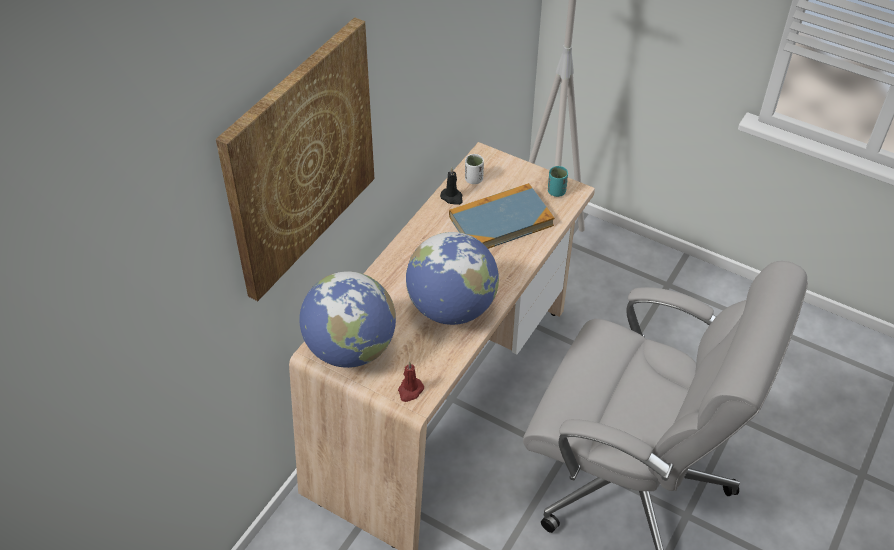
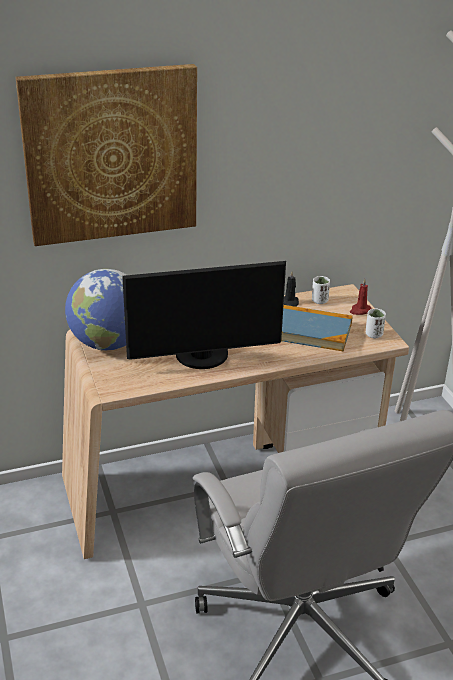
camera: 40 degrees right, 15 degrees down
(410, 391) = (112, 383): red candle -> red candle (360, 310)
(452, 308) = (203, 357): globe -> monitor
(556, 191) = (373, 334): turquoise cup -> white cup

